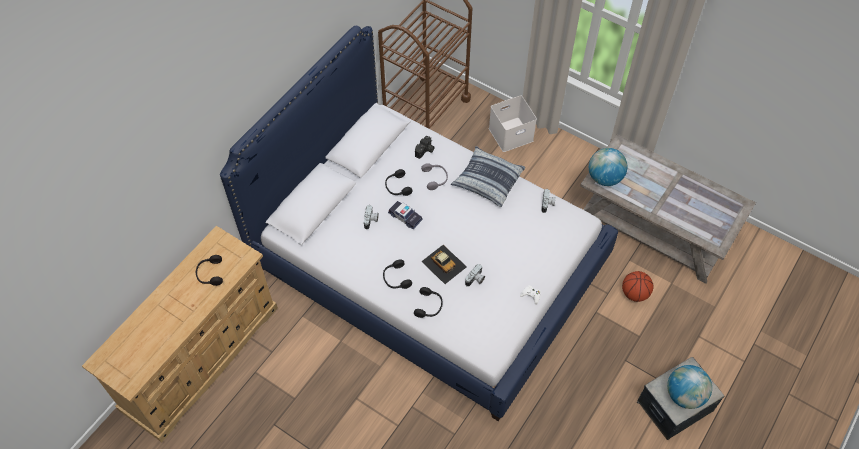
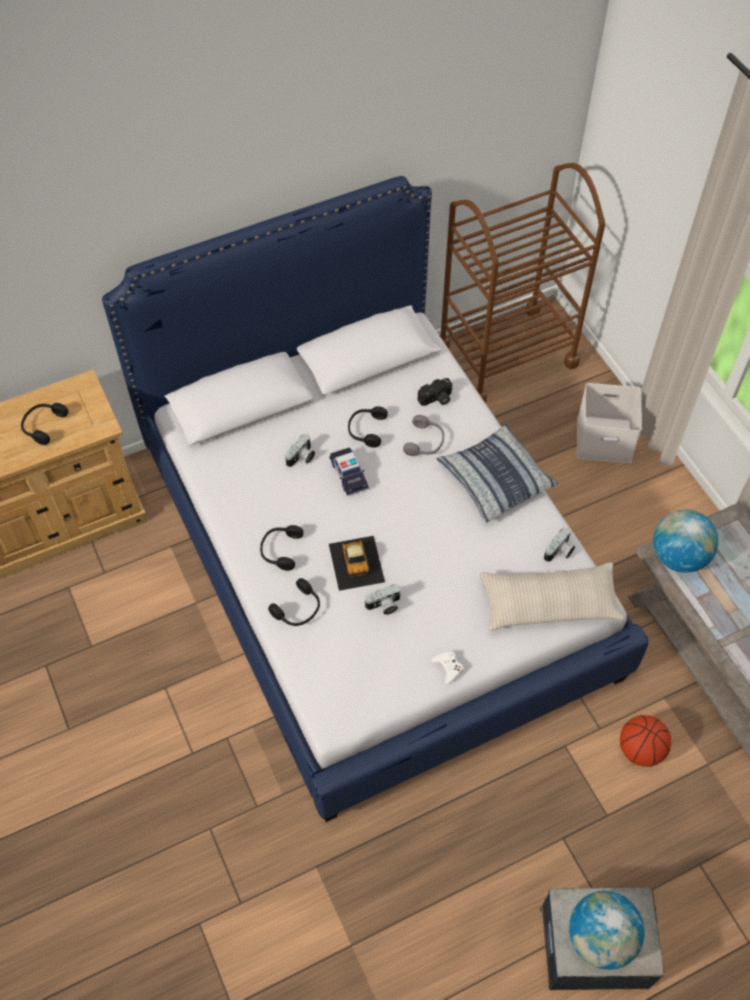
camera: 30 degrees right, 0 degrees up
(560, 234) = (549, 603): none -> beige pillow

